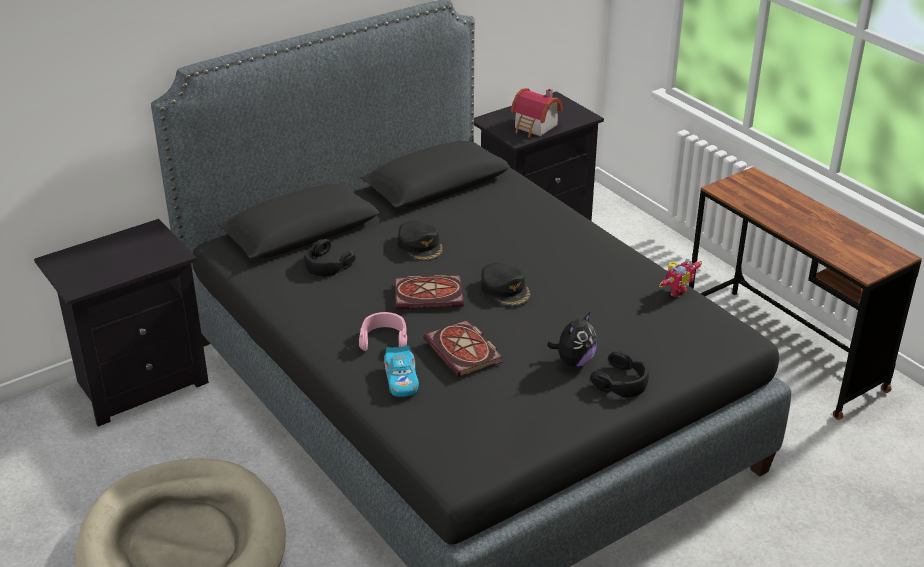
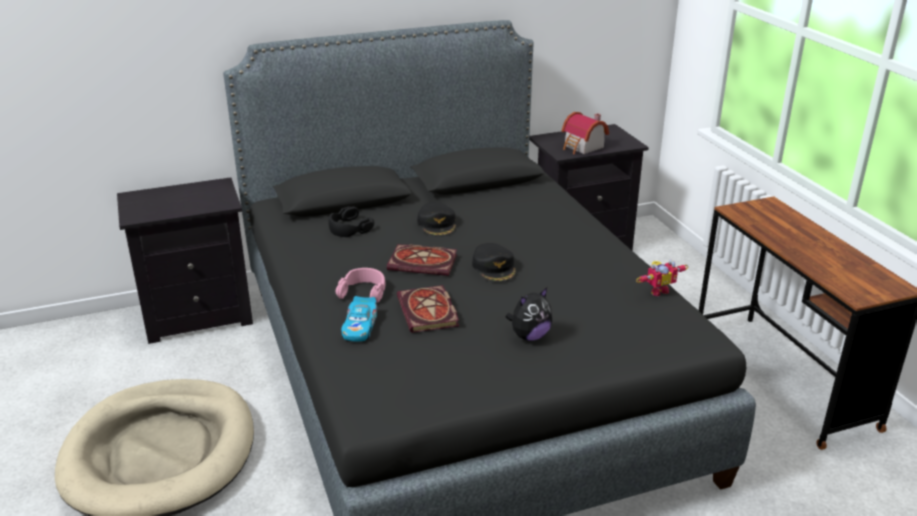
camera: 15 degrees right, 5 degrees down
(622, 382) = (567, 361): black headphones -> none

